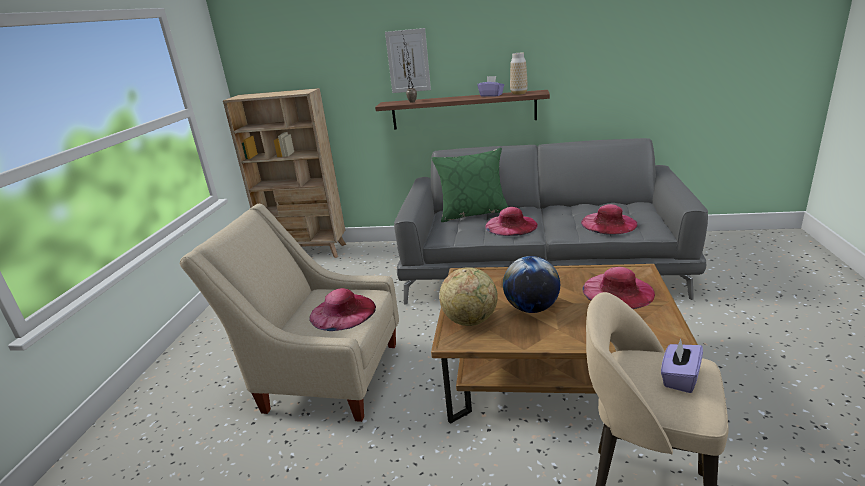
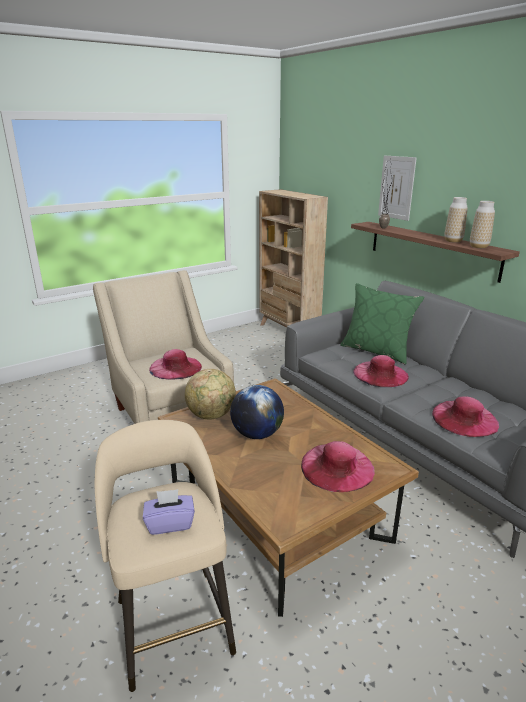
camera: 45 degrees right, 0 degrees up
(491, 95) = (453, 241): purple tissue box -> vase

